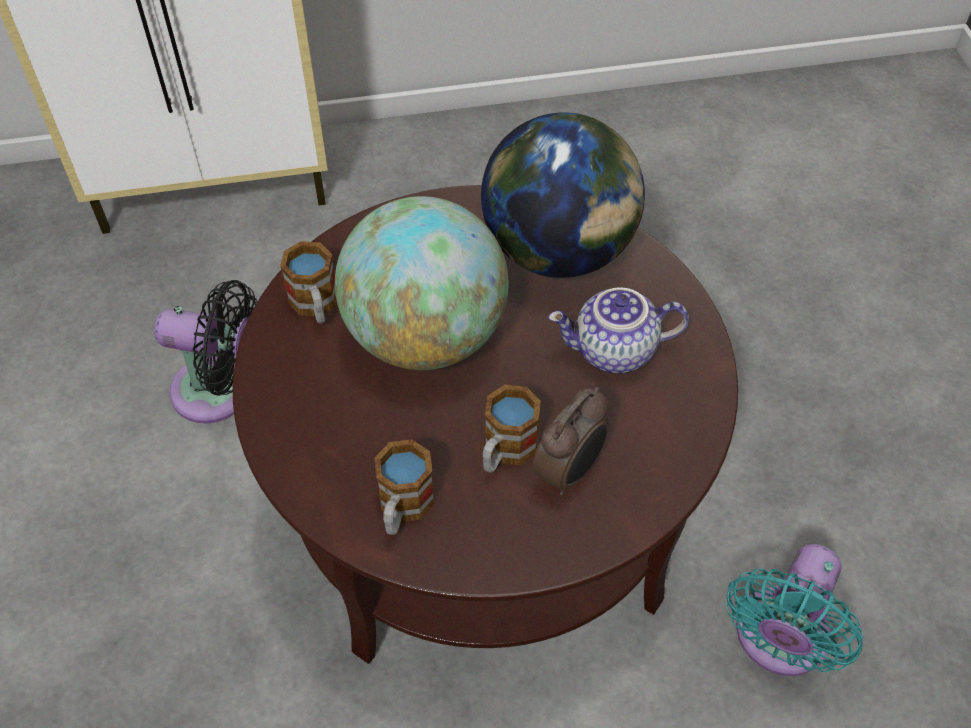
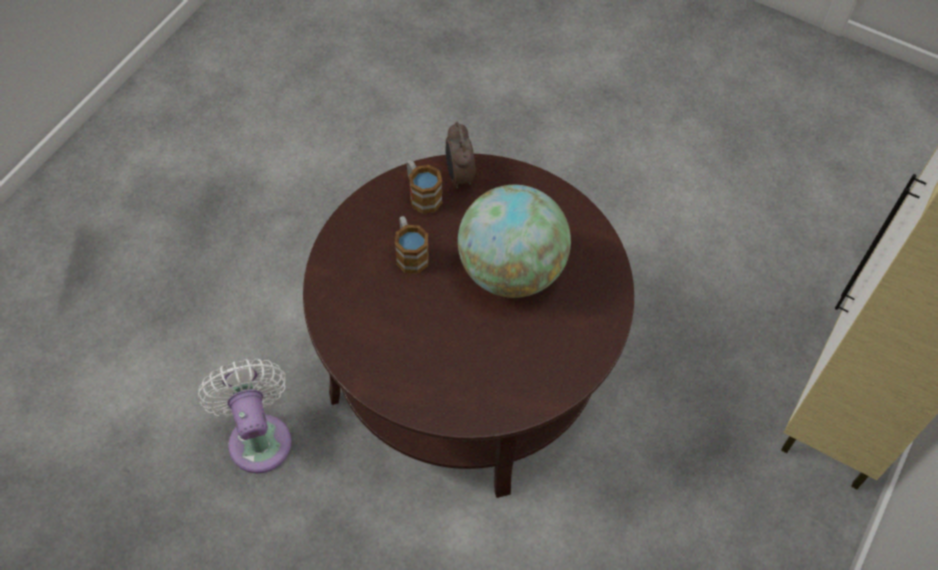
camera: 130 degrees right, 5 degrees up
(220, 391) = (657, 294): black fan -> none
(316, 306) = (578, 238): mug -> none
(559, 250) = (510, 378): globe -> none
(569, 471) = (373, 270): alarm clock -> alarm clock (459, 176)
(614, 352) = (417, 345): teapot -> none
(778, 640) = (258, 437): turquoise fan -> white fan

